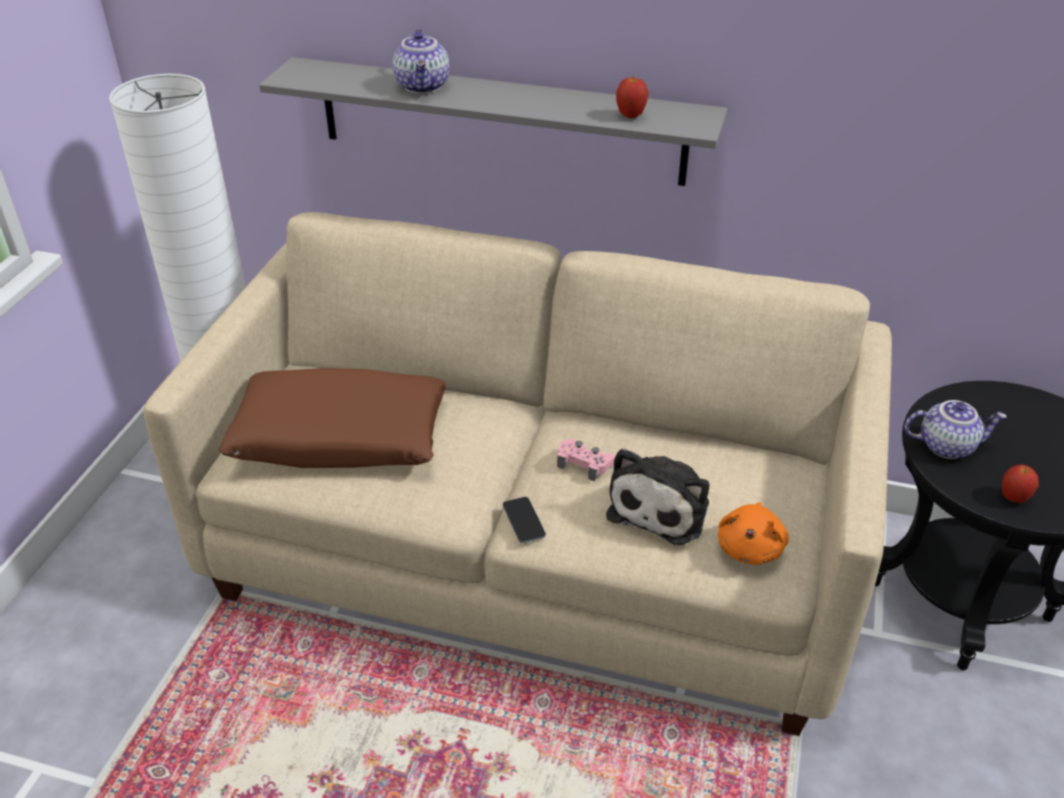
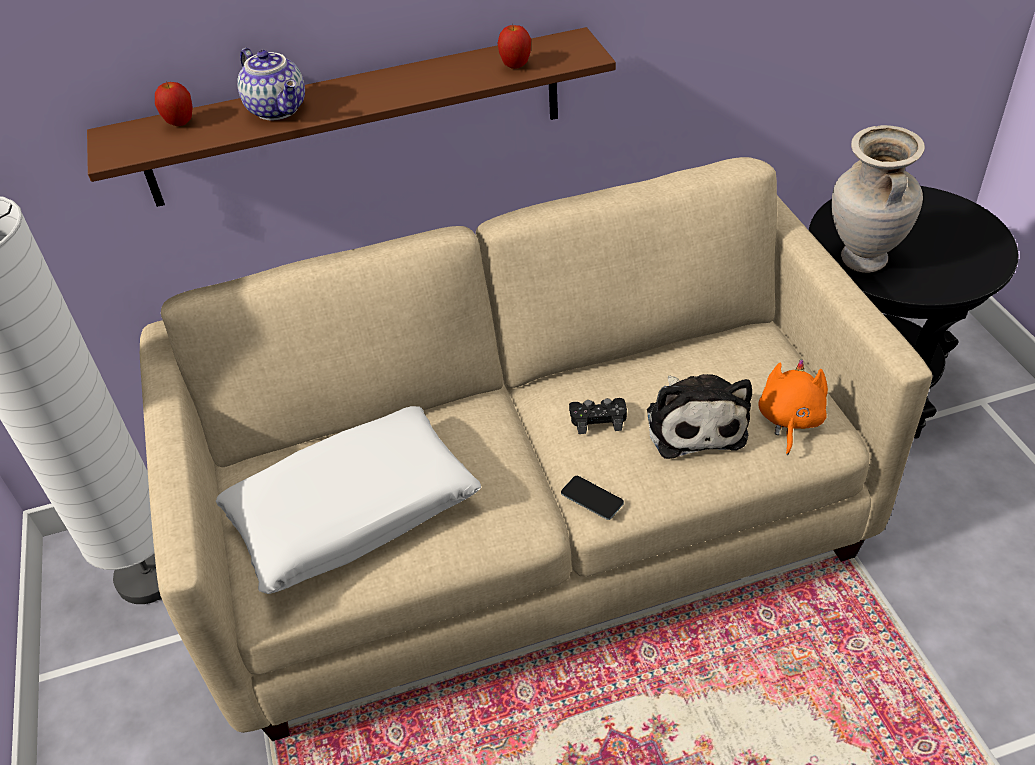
camera: 30 degrees left, 5 degrees up
(340, 436) = (353, 512): brown pillow -> white pillow
(500, 121) = (355, 118): grey shelf -> brown shelf
(584, 463) = (598, 419): pink game controller -> black game controller
(750, 547) = (789, 420): orange plush toy -> orange plush toy turned 150 degrees counterclockwise
(946, 445) = (862, 260): teapot -> beige vase
(1013, 498) = (941, 280): apple -> apple (180, 123)

